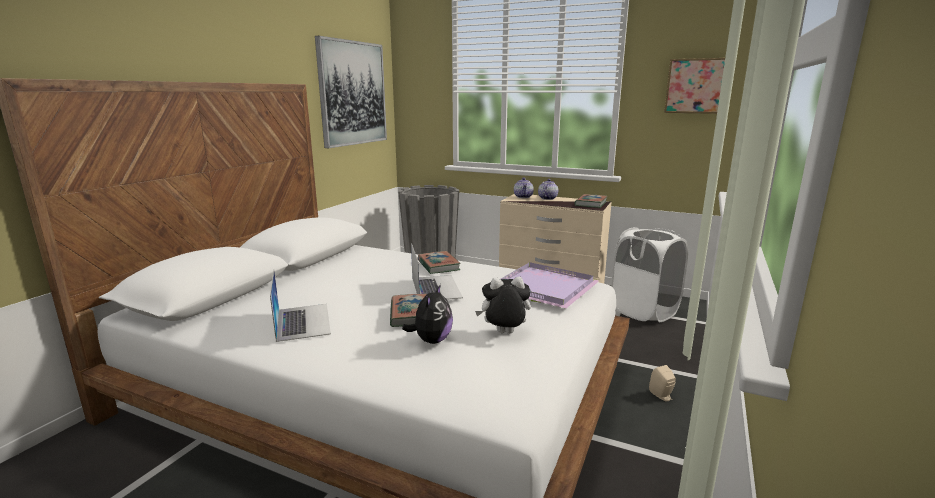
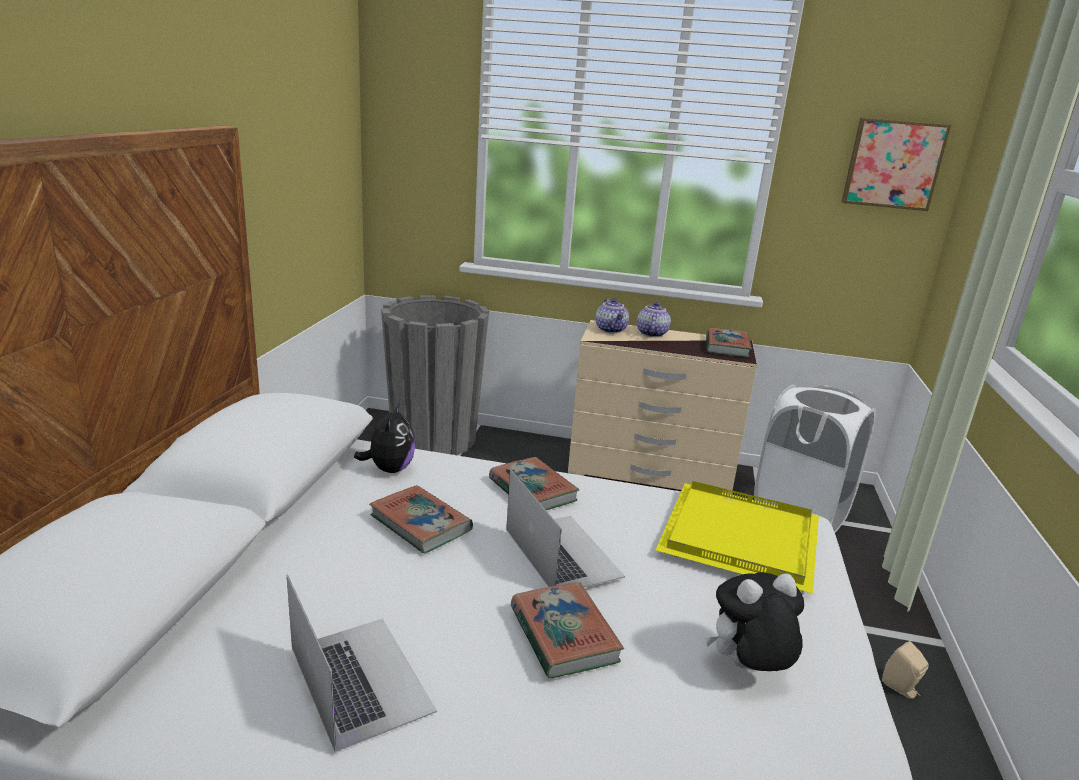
camera: 15 degrees left, 5 degrees up
(352, 93) = (303, 134): picture -> none
(369, 274) = (420, 523): none -> book
(431, 340) = (643, 710): plush toy -> plush toy (389, 469)
(546, 288) = (743, 537): purple tray -> yellow tray

